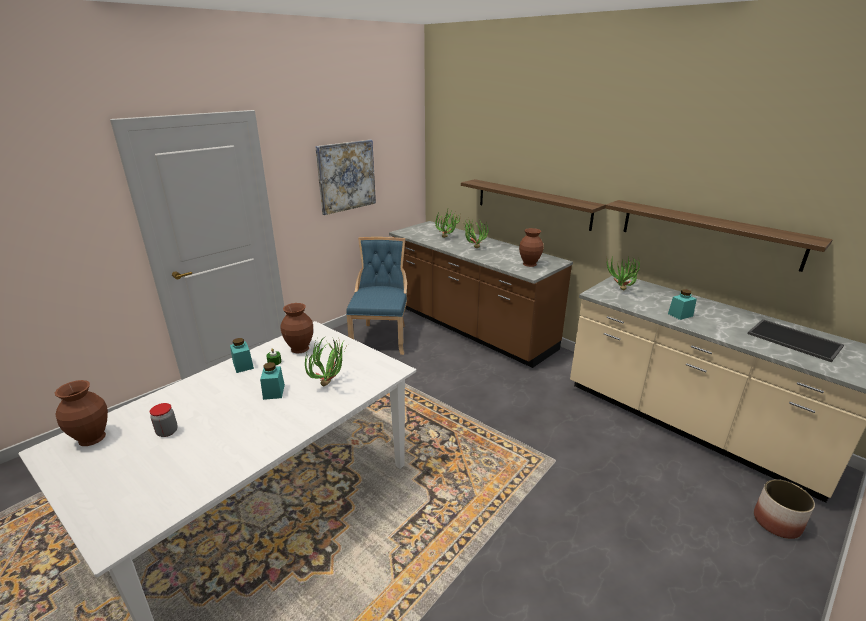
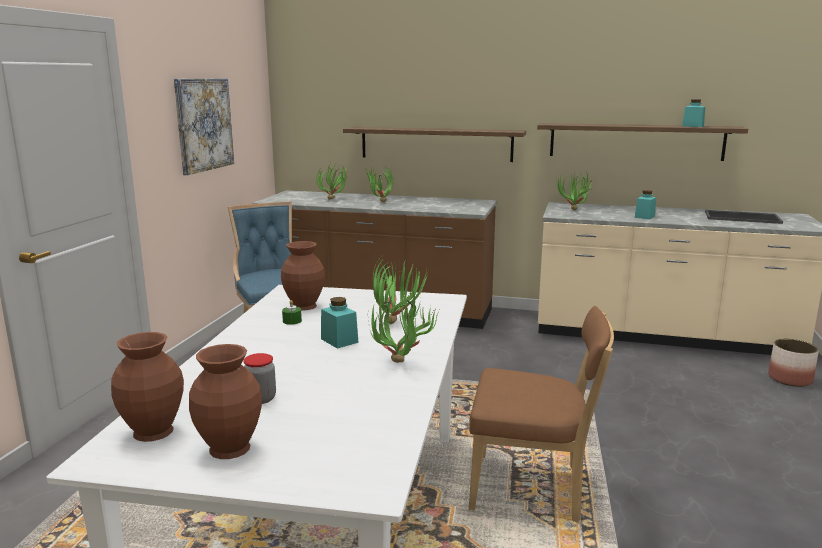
camera: 30 degrees left, 10 degrees down
(243, 365) = (255, 331): turquoise jar -> turquoise jar (692, 126)
(273, 433) = (401, 366): none -> potted plant
(415, 536) = (533, 489): none -> brown chair
(530, 264) = (460, 206): brown vase -> brown vase (231, 448)

